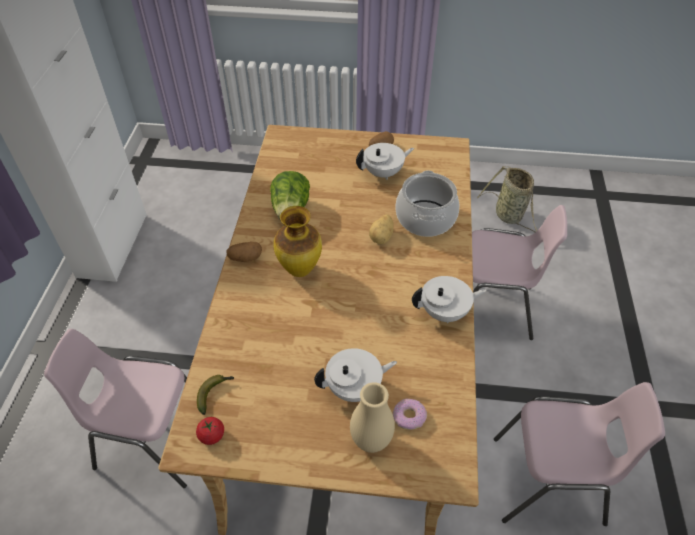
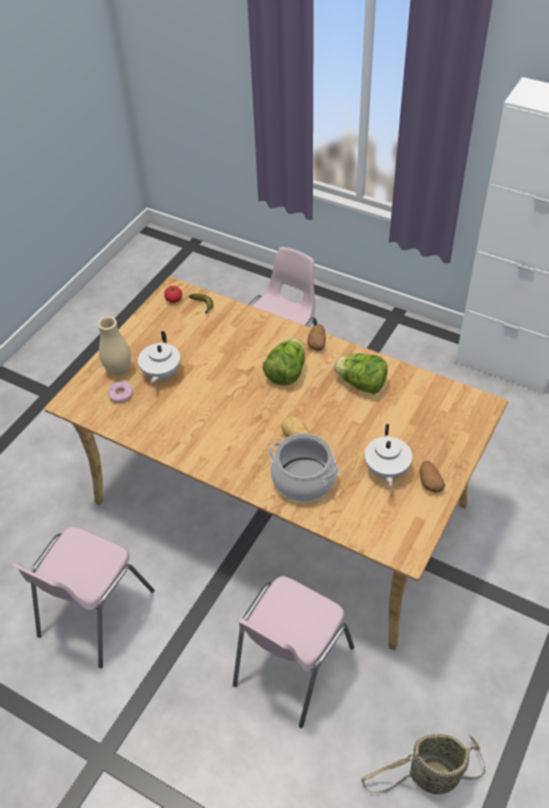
camera: 115 degrees right, 0 degrees up
(300, 270) = (286, 373): vase -> lettuce
(445, 312) = (190, 450): white teapot -> none

